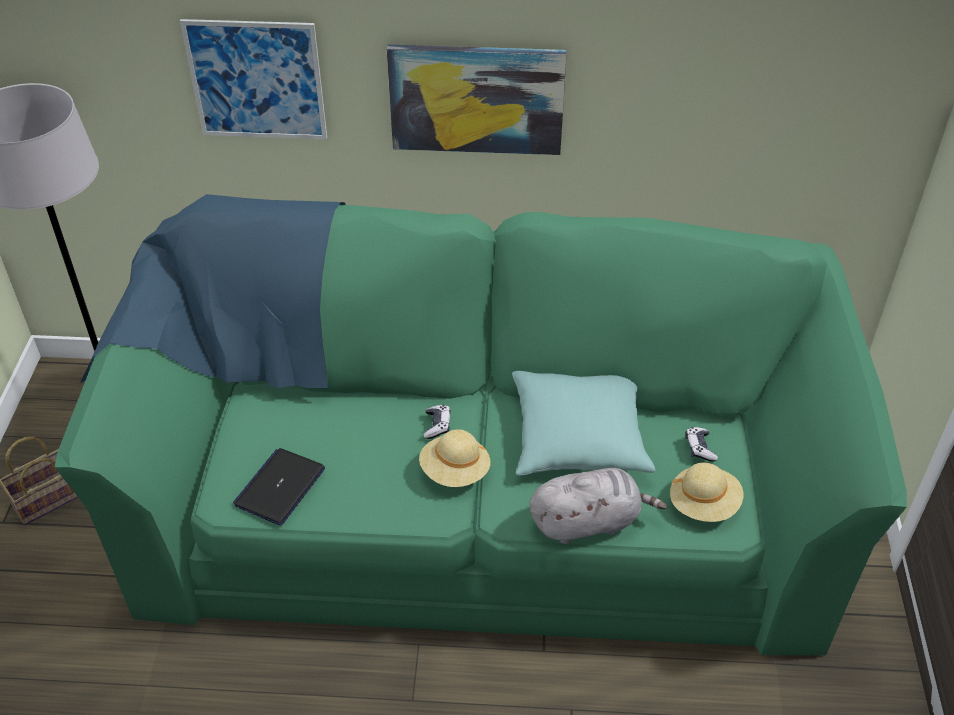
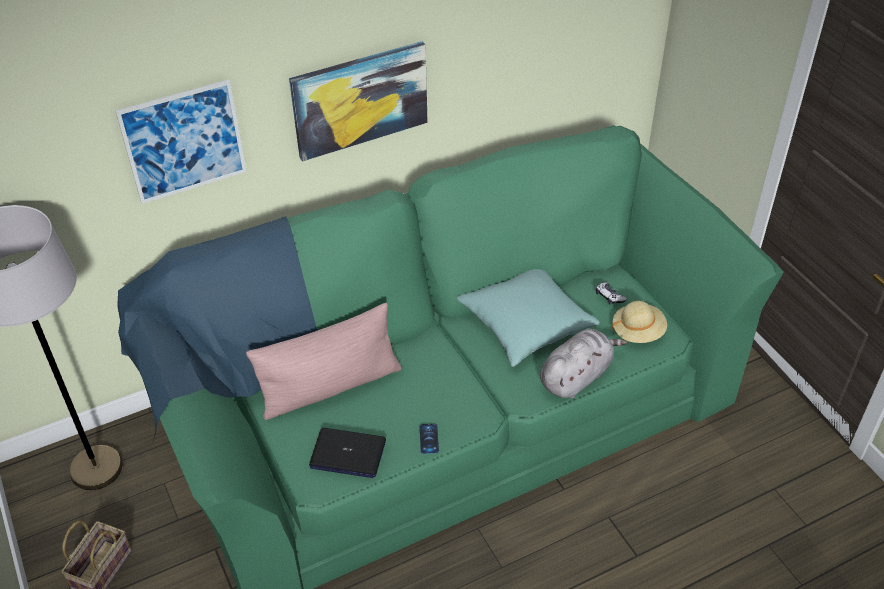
camera: 30 degrees left, 0 degrees up
(280, 487) = (347, 454): laptop -> laptop turned 75 degrees counterclockwise
(321, 411) = (330, 387): none -> pink pillow
(373, 512) = (429, 439): none -> phone
(437, 425) = (426, 359): game controller -> none
(455, 471) = (463, 385): beige hat -> none

